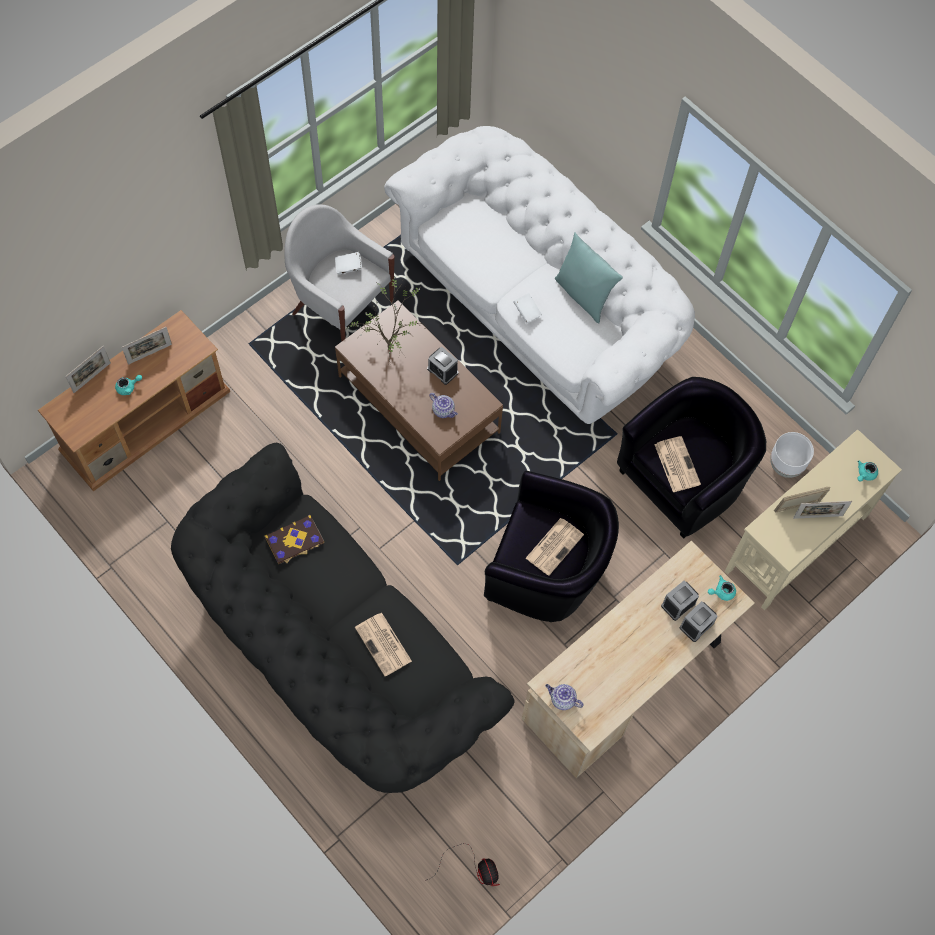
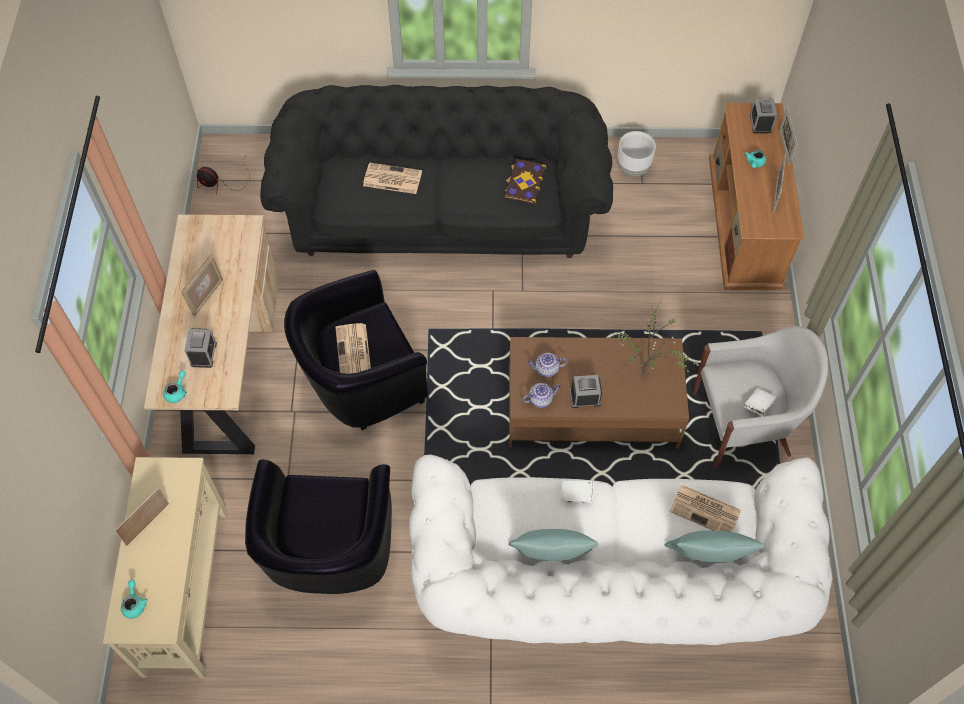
camera: 135 degrees right, 5 degrees down
(499, 216) = (706, 559): none -> turquoise pillow
(562, 699) = (228, 225): teapot -> teapot (541, 399)
(676, 464) = (324, 500): newspaper -> newspaper (706, 511)
(696, 625) = (175, 352): alarm clock -> alarm clock (760, 123)
(785, 465) = (254, 651): white planter -> white planter (633, 168)
(797, 507) = (172, 516): picture frame -> picture frame (206, 296)

